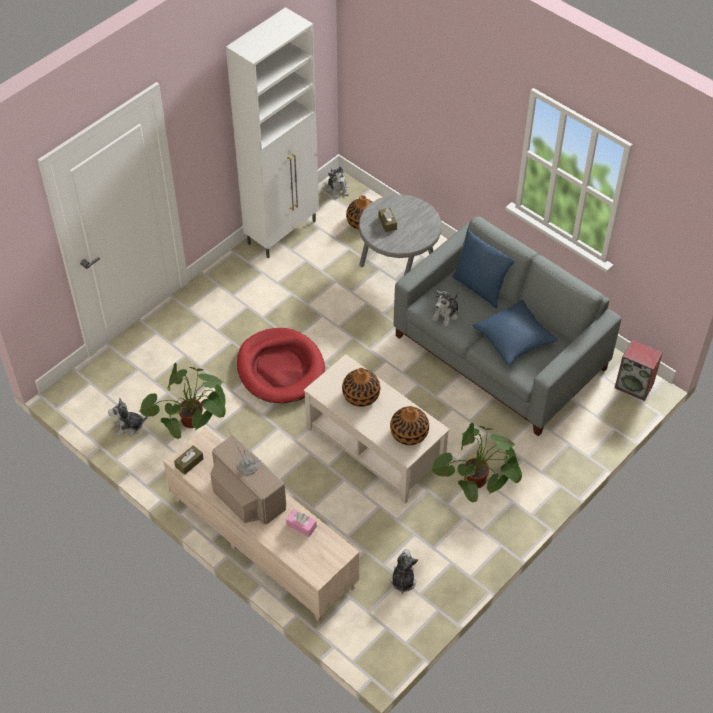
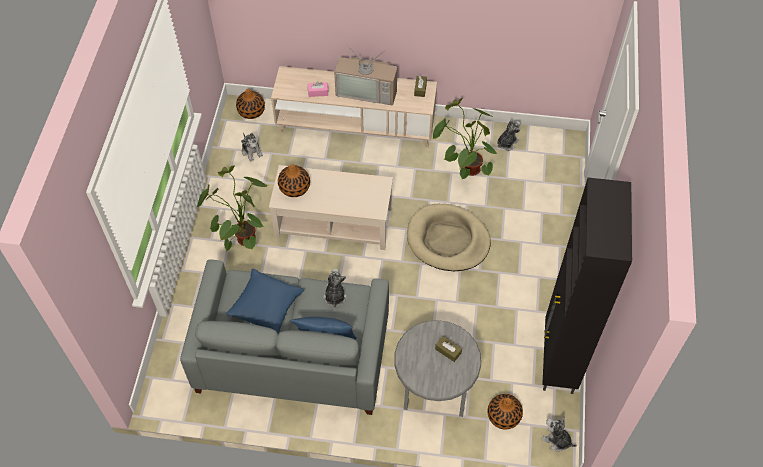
camera: 145 degrees right, 5 degrees up
(280, 368) = (448, 240): red dog bed -> beige dog bed
(283, 232) = (558, 361): white cabinet -> black cabinet
(361, 395) = (349, 195): vase -> vase (251, 111)
(634, 385) = (164, 390): speaker -> none

